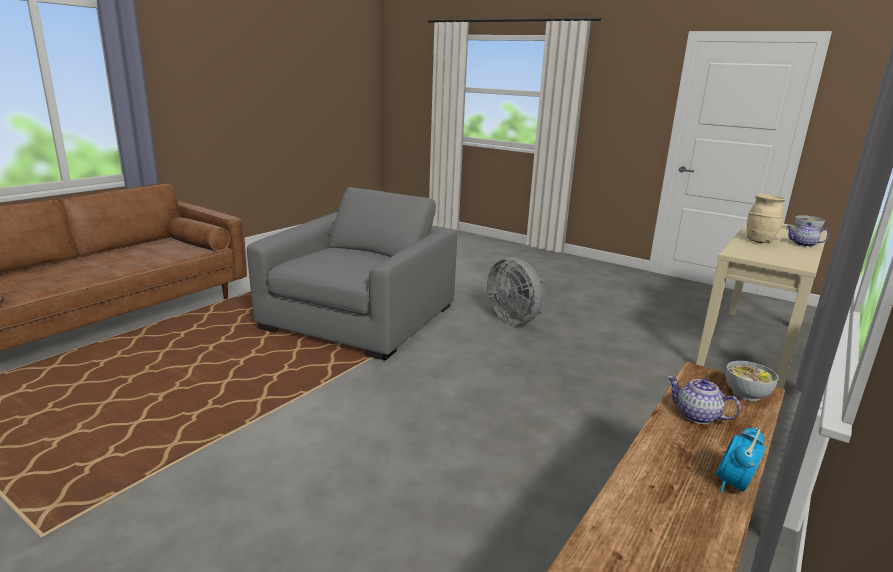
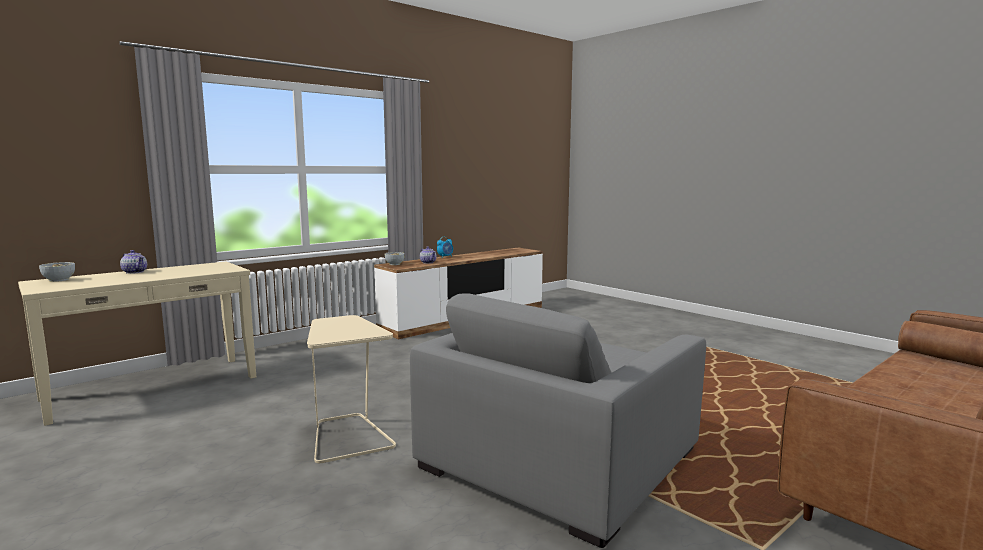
camera: 165 degrees left, 10 degrees down
(515, 319) = (348, 437): grey fan -> beige side table
(759, 241) = (163, 275): beige vase -> none

